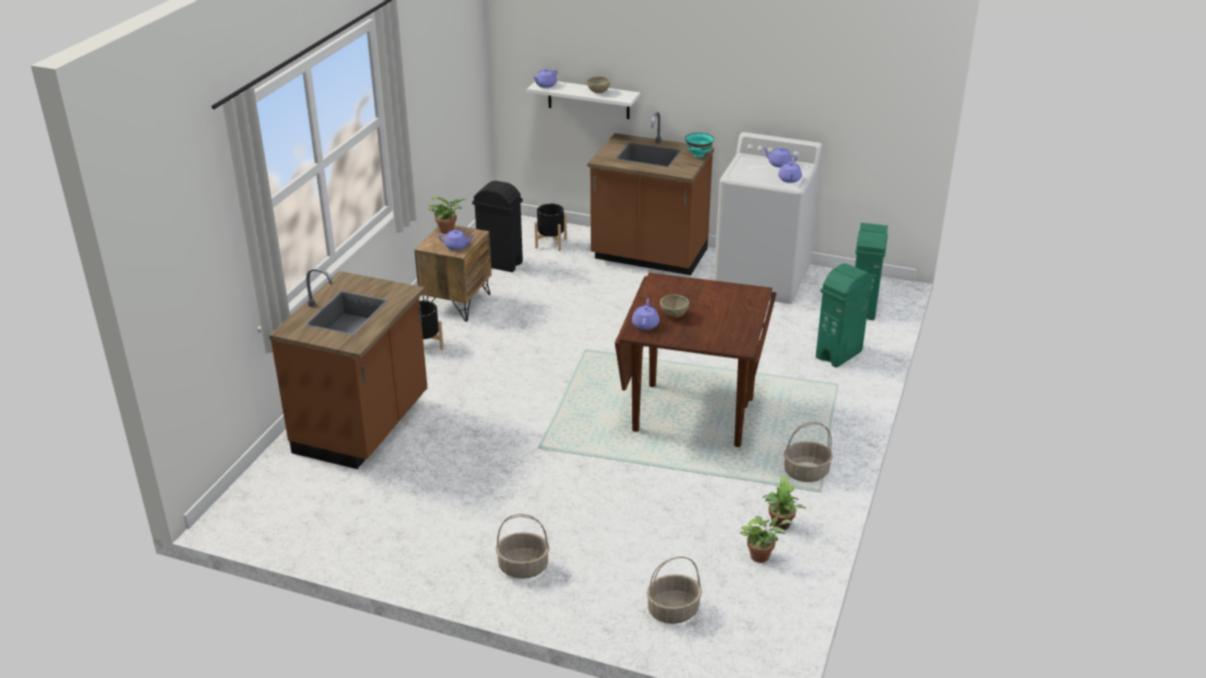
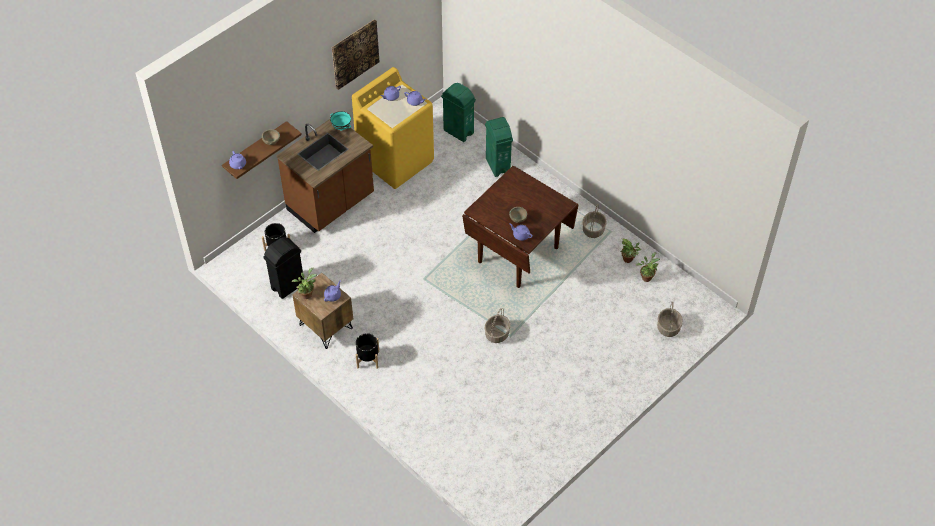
camera: 65 degrees left, 20 degrees up
(364, 427) = (442, 415): brown counter -> none
(523, 567) = (608, 377): basket -> basket (497, 334)
(588, 99) = (255, 150): white shelf -> brown shelf
(763, 278) = (396, 160): white washing machine -> yellow washing machine
(766, 72) = (354, 53): none -> picture

